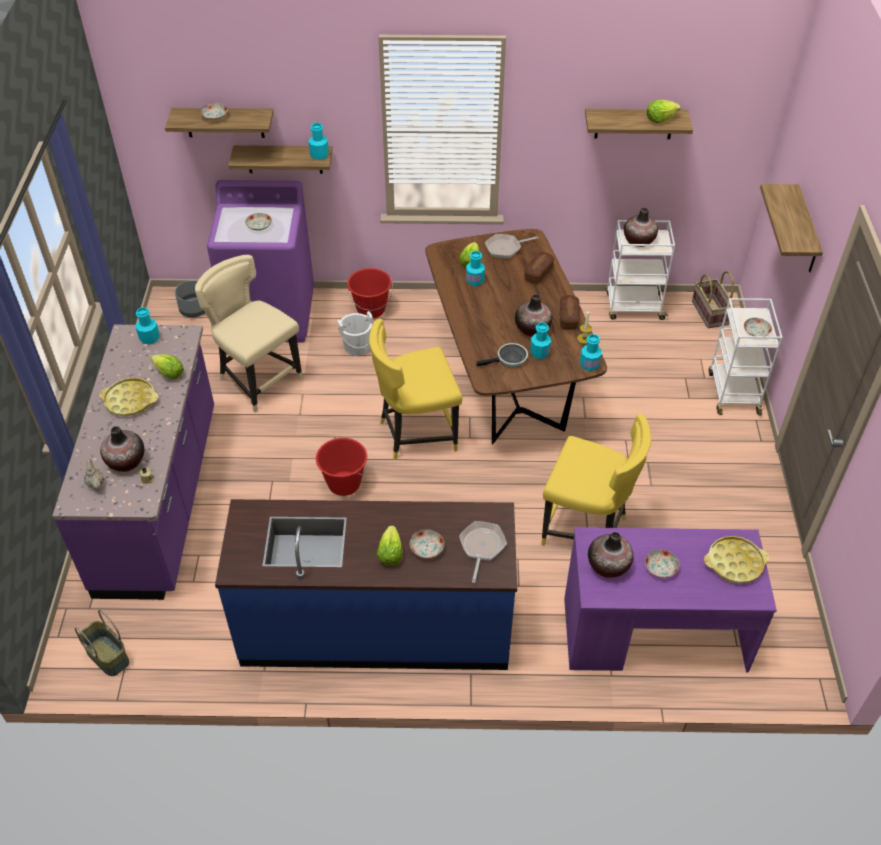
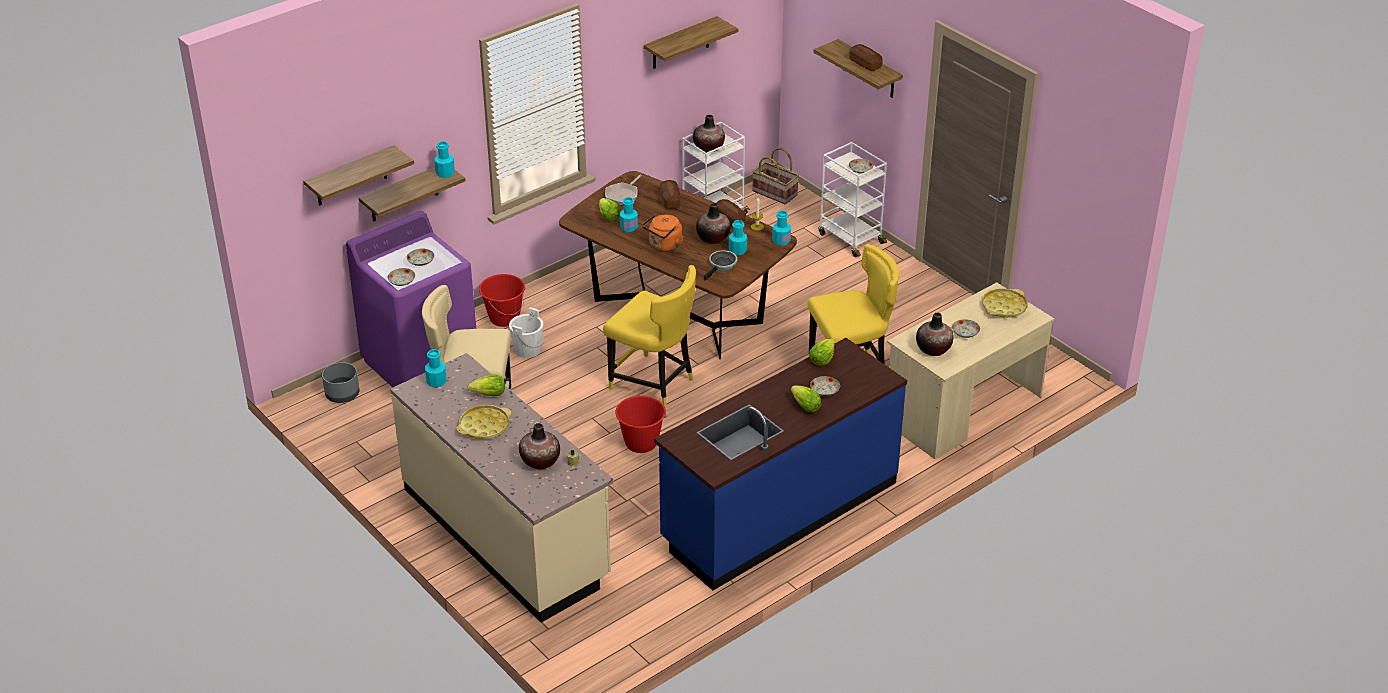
camera: 40 degrees left, 10 degrees down
(95, 483) = (537, 485): beige teapot -> none
(107, 656) = (605, 646): basket -> none
(160, 500) = (506, 534): purple counter -> beige counter
(215, 116) = (353, 170): plate -> plate (401, 281)
(415, 434) = (654, 383): yellow chair -> yellow chair turned 90 degrees counterclockwise
(481, 547) = (858, 371): frying pan -> none
(482, 314) = (664, 246): none -> orange kettle
(653, 634) = (962, 410): purple desk -> beige desk
(660, 119) = (706, 30): lettuce -> lettuce (822, 360)
(796, 222) = (865, 63): none -> bread

